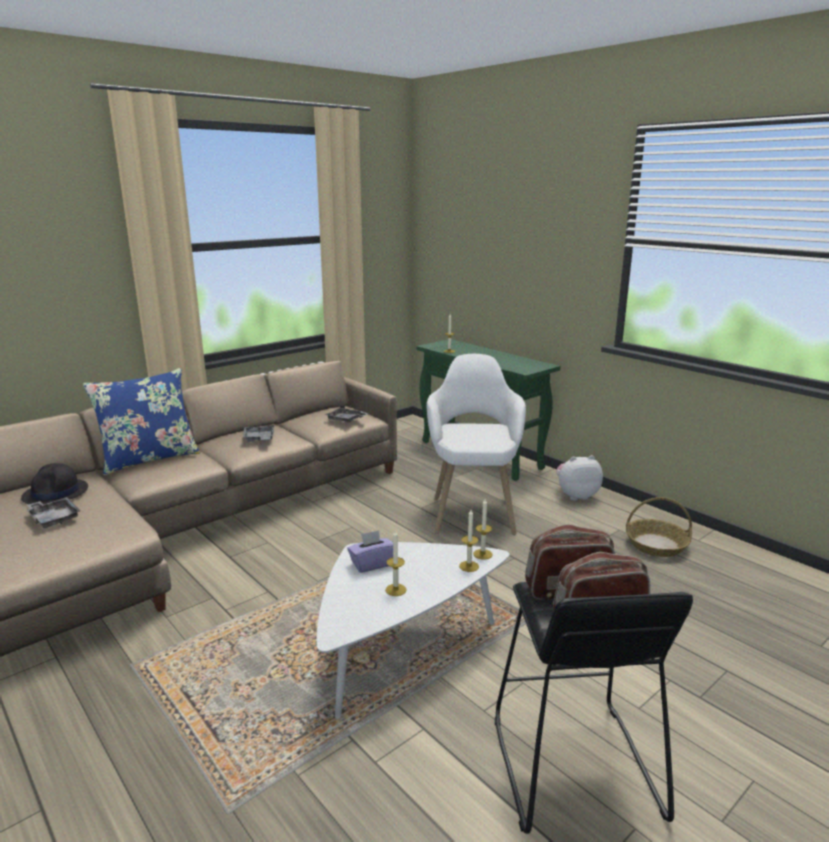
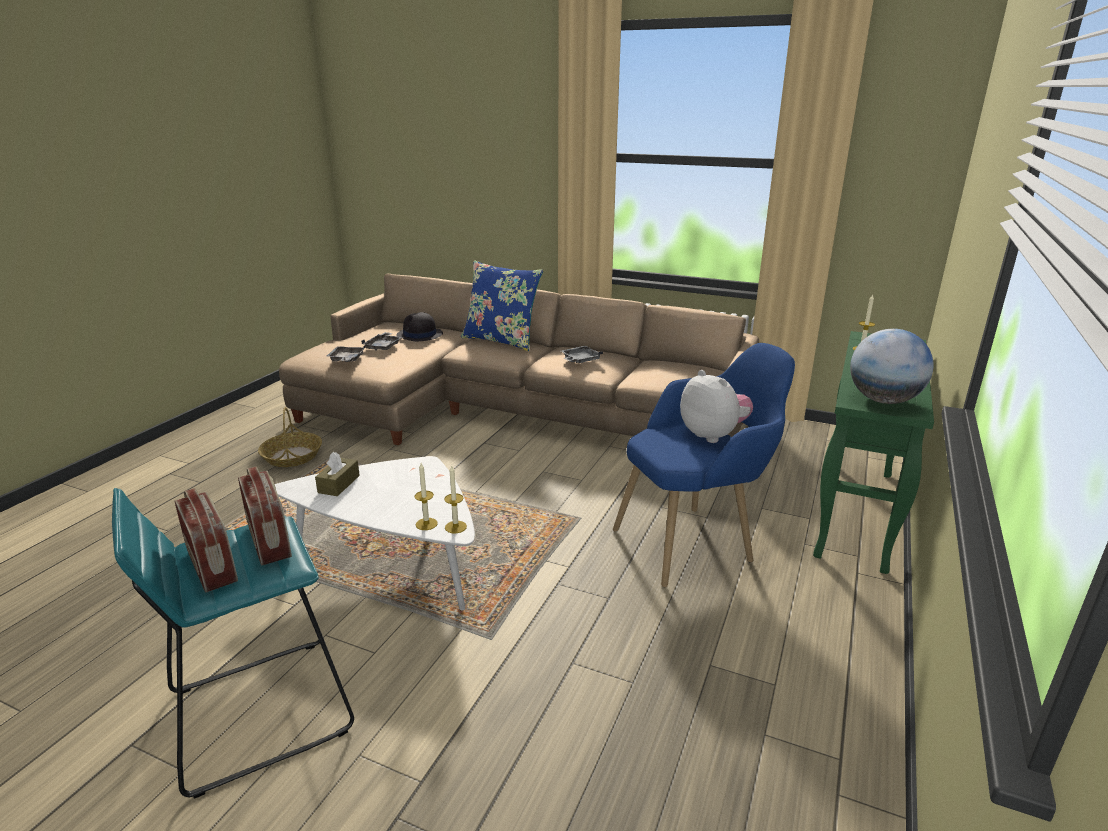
camera: 65 degrees right, 5 degrees up
(346, 420) = (675, 379): grey tray -> grey tray (346, 360)
(357, 602) = (339, 484): none -> brown tissue box
(372, 564) = (404, 475): purple tissue box -> none
(395, 590) = (366, 496): candle -> none
(472, 509) = (696, 541): white armchair -> blue armchair
(527, 366) = (883, 400): none -> globe
(572, 766) = (260, 710): black stool -> turquoise stool
(576, 495) = (837, 621): plush toy -> plush toy (713, 435)
(655, 545) = (765, 734): basket -> basket (292, 456)

